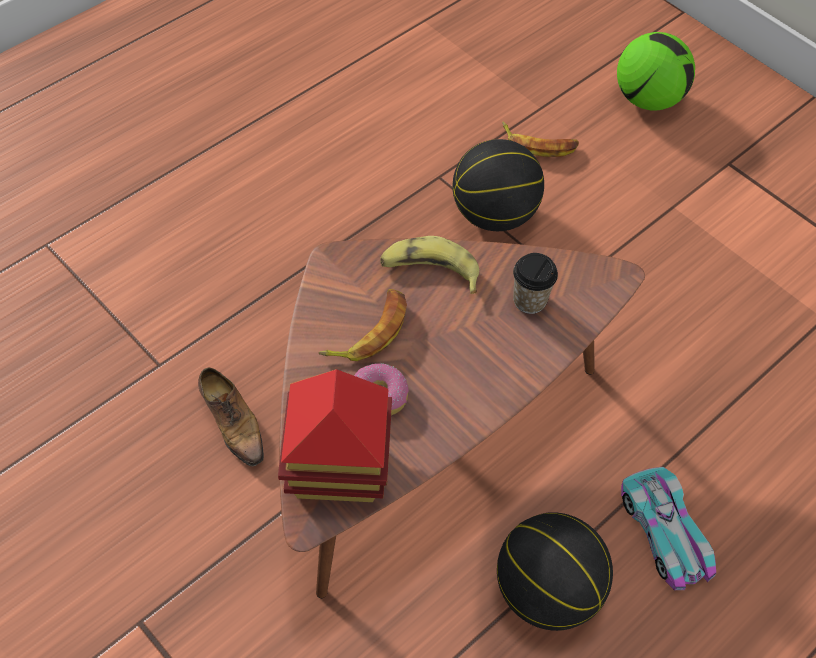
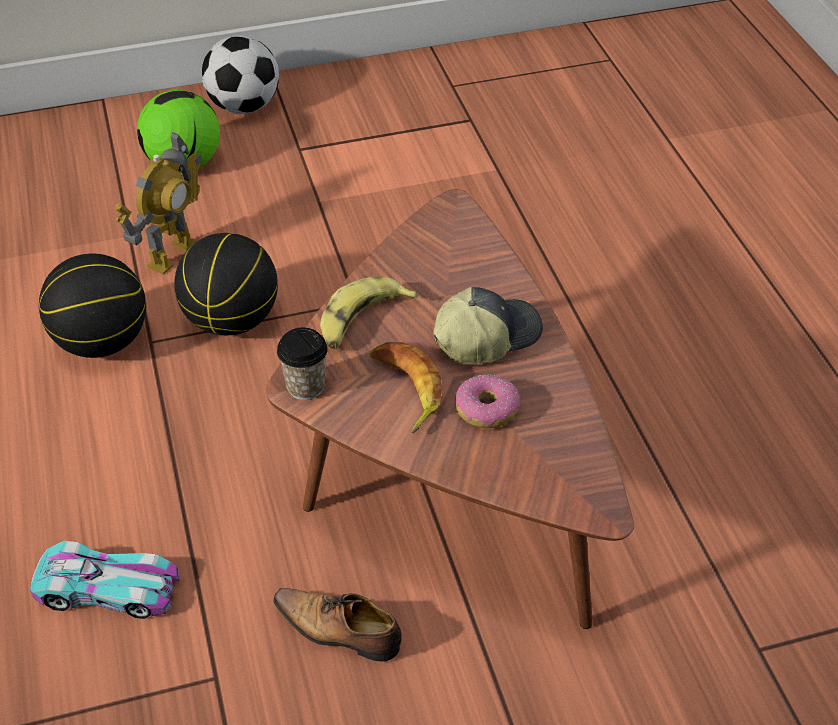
camera: 60 degrees left, 10 degrees down
(233, 422) = (339, 631): shoe -> shoe turned 150 degrees counterclockwise
(337, 470) = (555, 470): toy house -> none
(464, 363) = (485, 337): none -> cap
(529, 300) = (443, 268): cup -> cup (305, 386)
(539, 144) = (173, 255): banana -> toy robot
(546, 593) = (666, 451): basketball -> basketball (102, 343)
(665, 532) = (645, 350): toy car -> toy car (108, 589)
(751, 102) = (245, 107): none -> football

